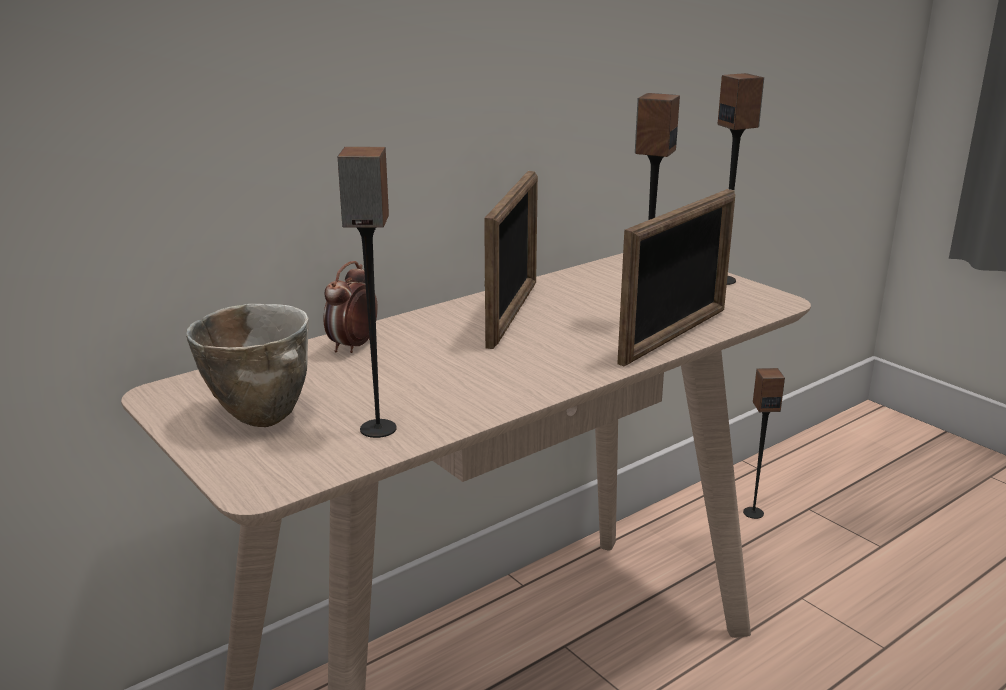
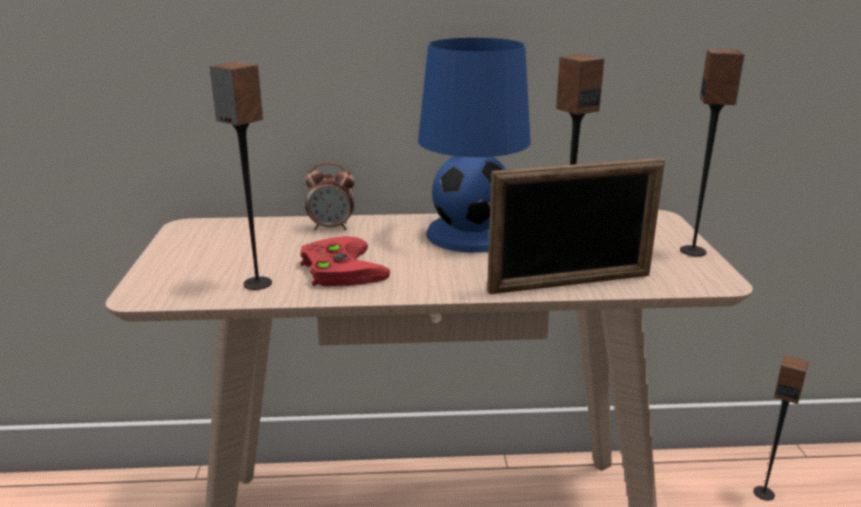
camera: 35 degrees right, 0 degrees up
(258, 415) = (211, 253): bowl -> none
(353, 346) = (332, 227): alarm clock -> alarm clock turned 150 degrees counterclockwise
(438, 386) = (338, 268): none -> red game controller
(512, 314) = (471, 233): picture frame -> blue table lamp

